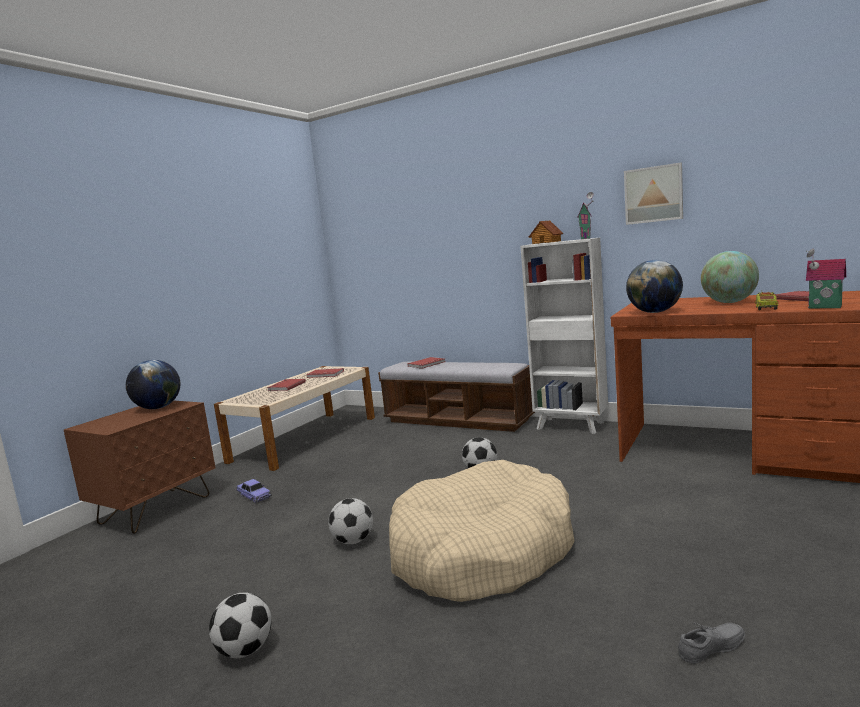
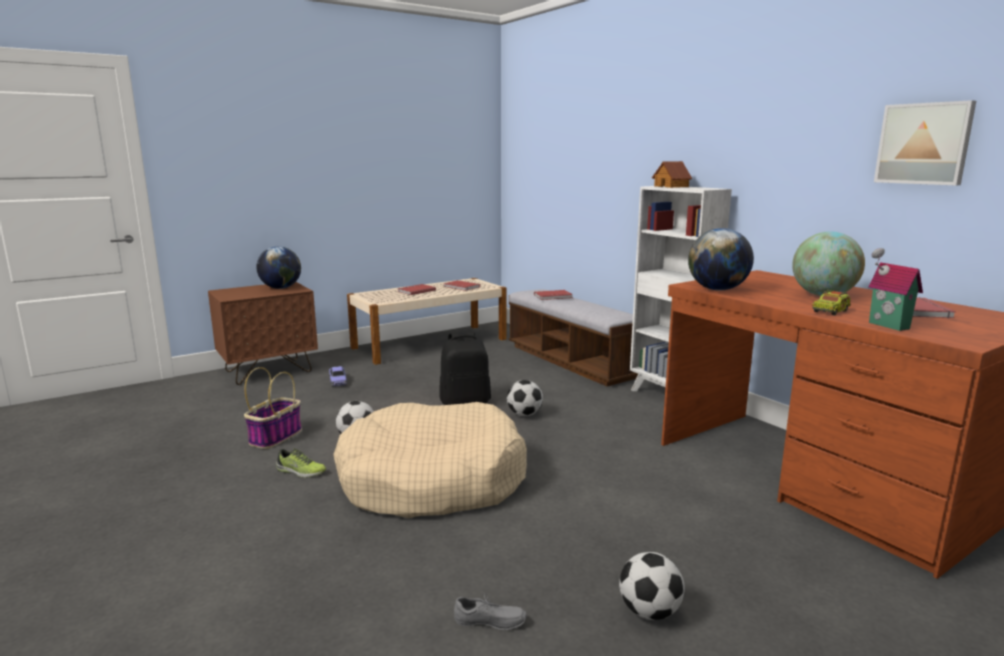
camera: 25 degrees right, 5 degrees up
(245, 650) = (206, 487): football -> football (649, 612)
(258, 569) = (276, 436): none -> basket
(337, 592) = (300, 471): none -> shoe
(413, 477) = (465, 402): none -> black backpack
(587, 238) = (710, 188): toy house -> none
(653, 194) = (796, 145): picture -> picture (924, 144)

